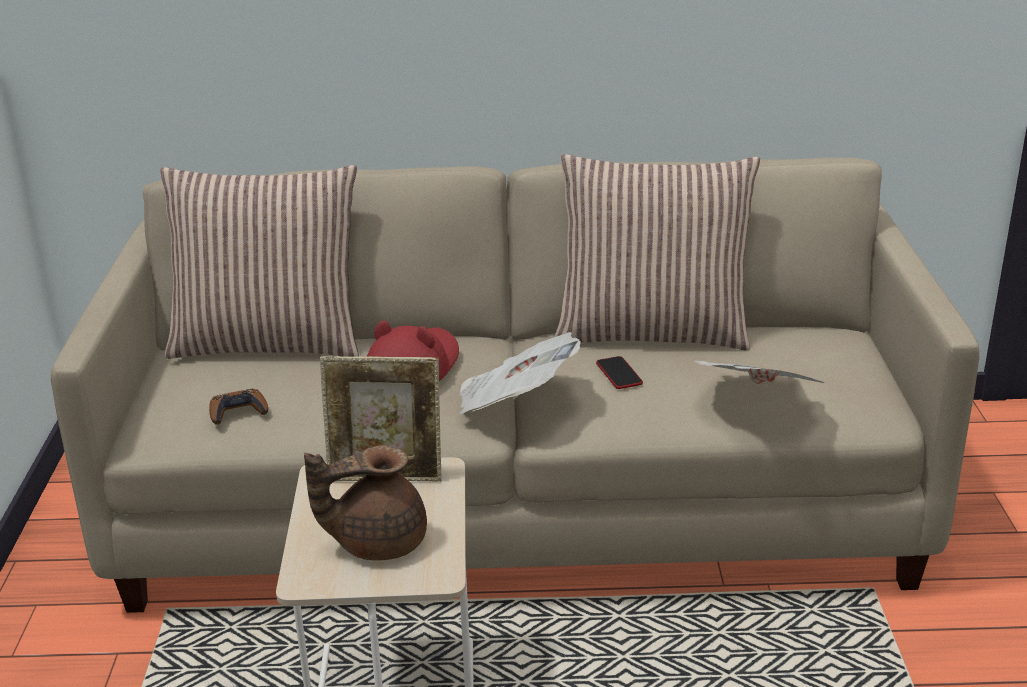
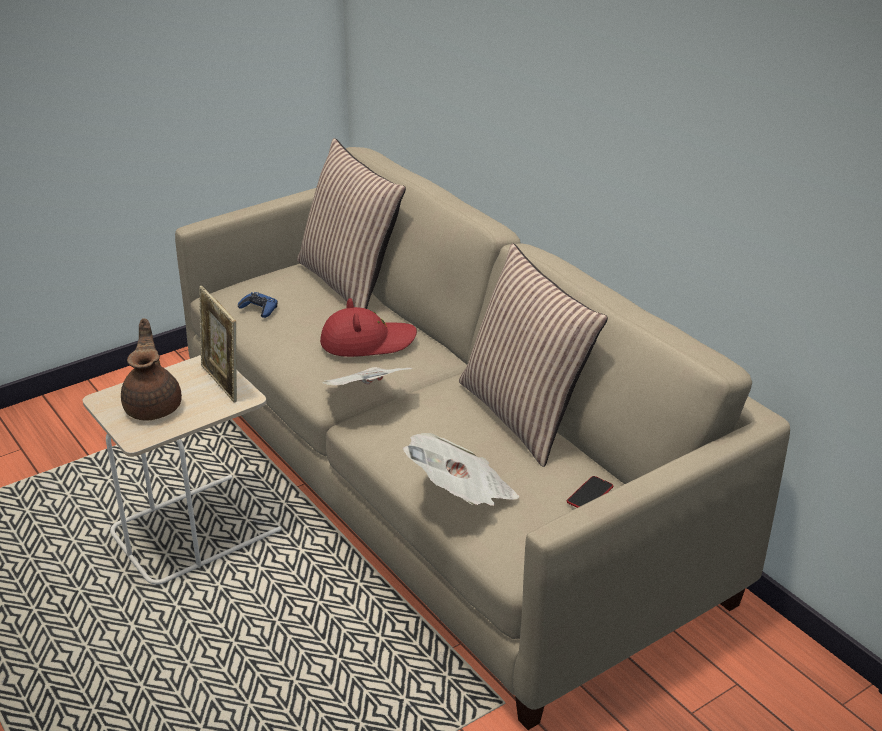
camera: 55 degrees right, 5 degrees up
(238, 412) = (259, 308): brown game controller -> blue game controller
(376, 542) = (154, 406): brown teapot -> brown teapot turned 45 degrees clockwise
(619, 374) = (441, 421): phone -> phone (590, 494)

